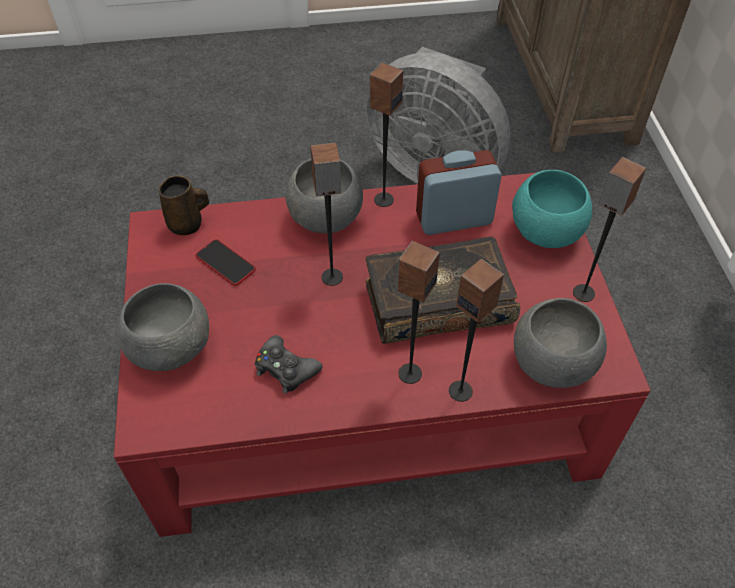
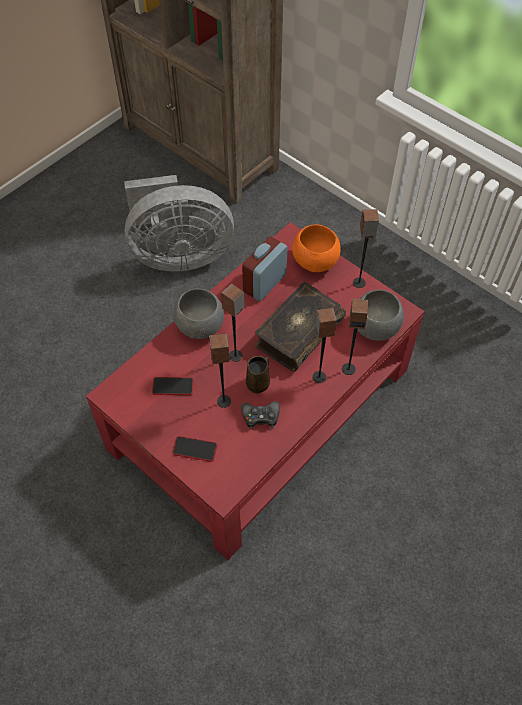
camera: 40 degrees left, 5 degrees up
(172, 350) = (195, 449): grey bowl -> phone
(187, 224) = (128, 380): brown mug -> brown mug (258, 383)
(383, 199) = (219, 296): speaker -> speaker (223, 401)
(544, 233) = (314, 262): turquoise bowl -> orange bowl

